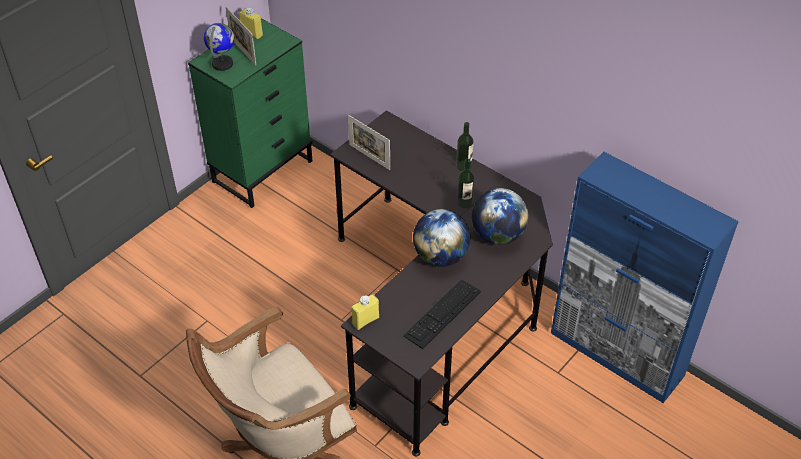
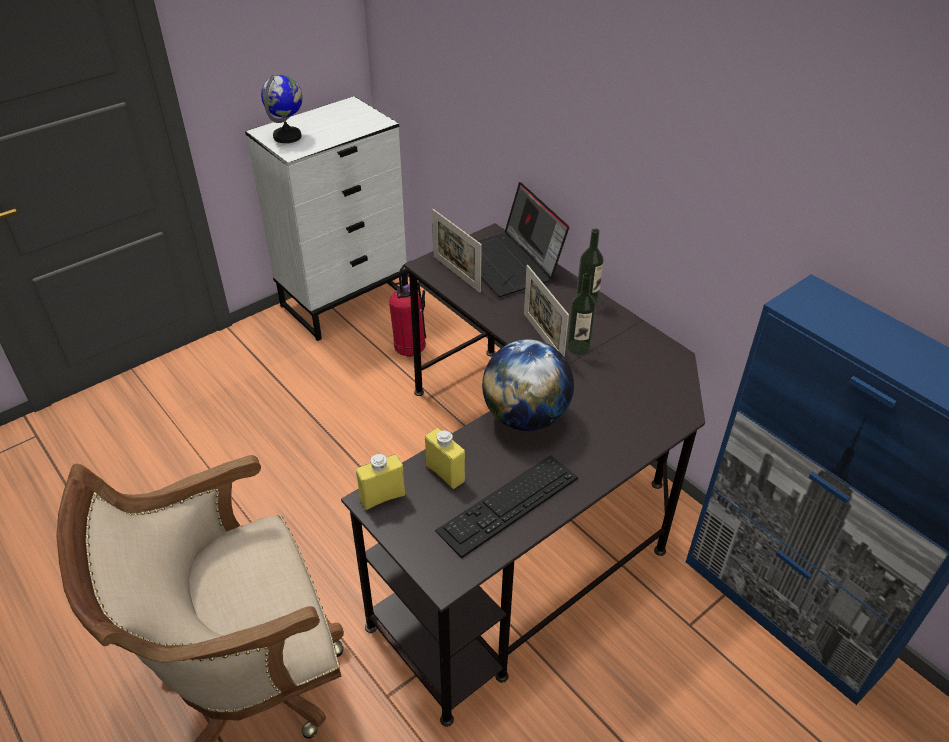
camera: 10 degrees right, 5 degrees down
(243, 51) = (319, 127): picture frame -> picture frame (543, 338)
(252, 33) = (338, 110): yellow bottle -> yellow bottle (445, 473)
(263, 171) = (345, 301): green dresser -> white dresser
(325, 204) = (410, 349): none -> fire extinguisher
(405, 144) = (510, 264): none -> laptop
(497, 235) = (620, 398): globe -> none

